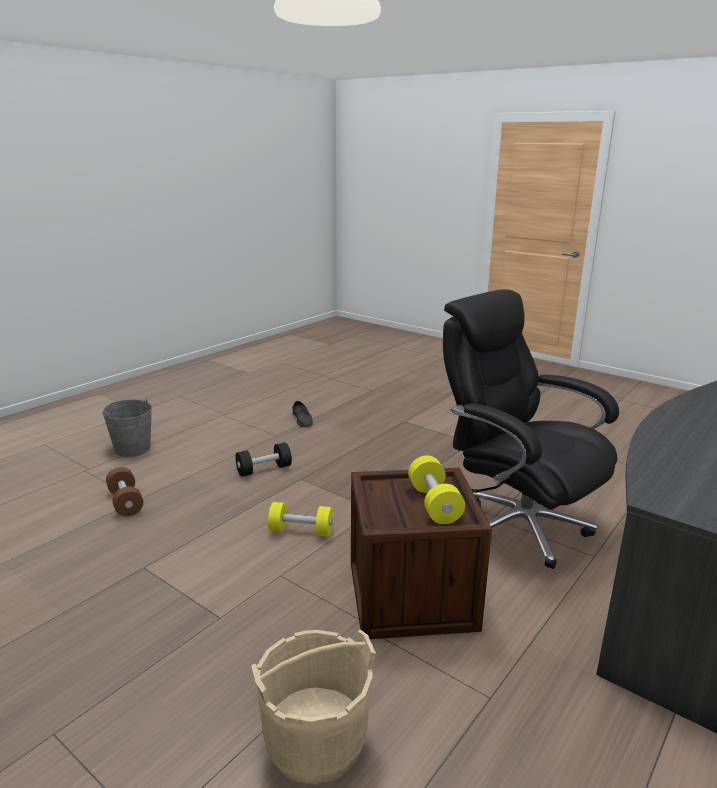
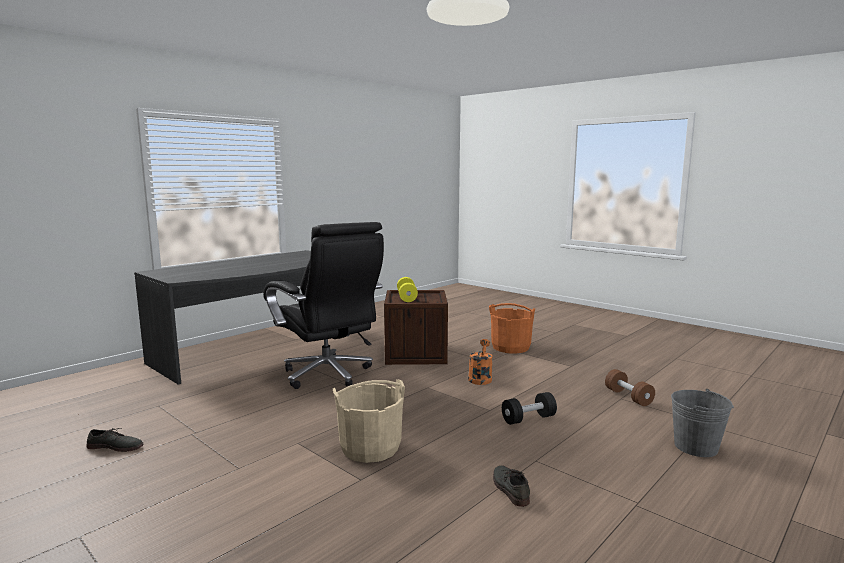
camera: 175 degrees left, 10 degrees down
(218, 632) = (510, 347): none -> orange bucket
(301, 531) = (480, 378): yellow dumbbell -> orange watering can
(315, 742) = (462, 329): beige bucket -> beige bucket (370, 448)
(613, 435) = (115, 446): none -> grey shoe

